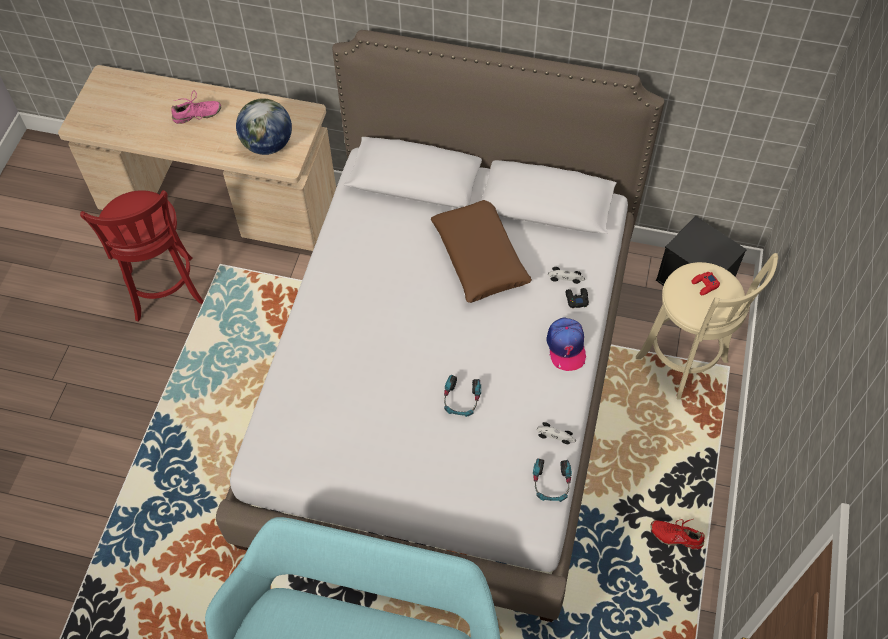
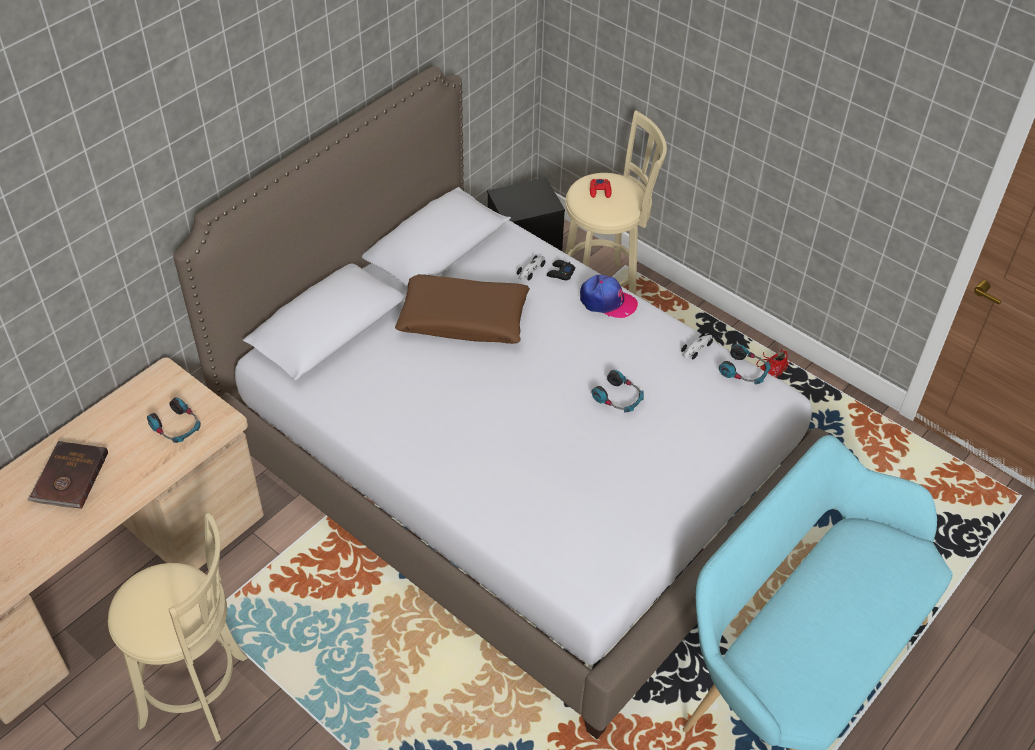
camera: 65 degrees left, 10 degrees down
(165, 292) = (200, 693): red stool -> beige stool
(197, 115) = (69, 477): pink shoe -> brown book
(267, 145) = (177, 427): globe -> headphones

